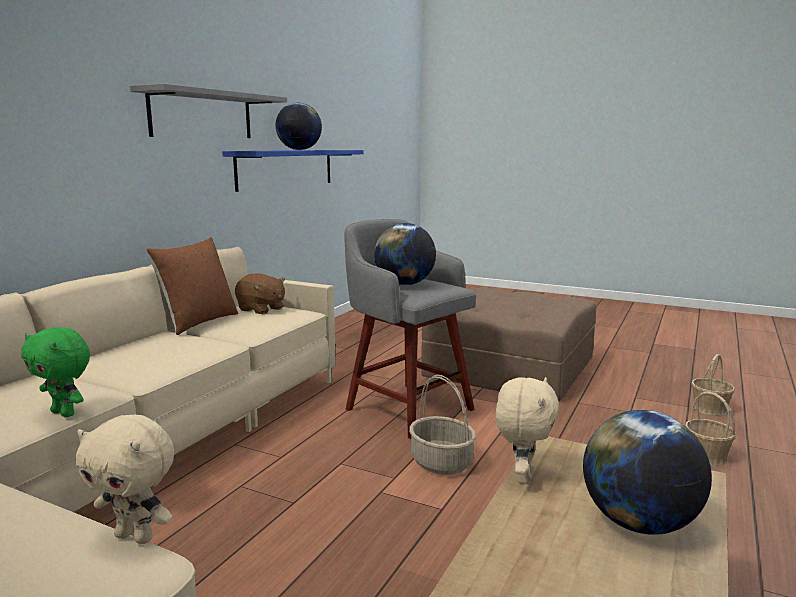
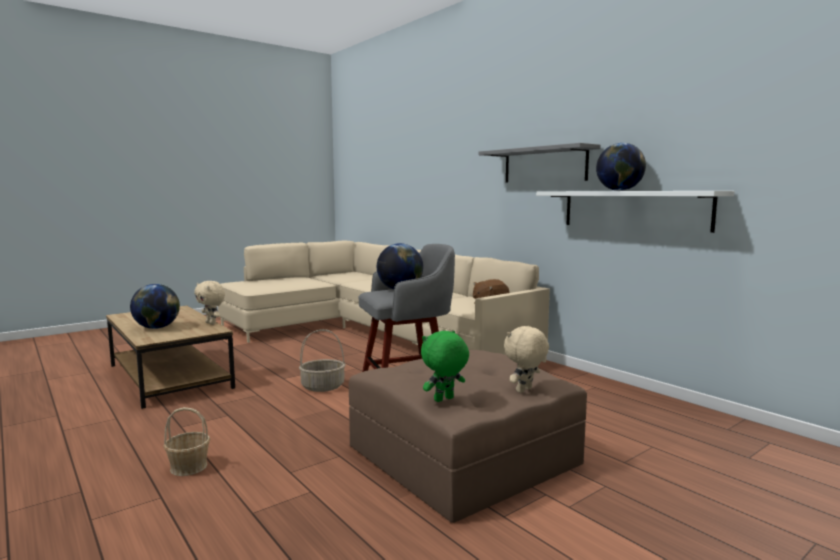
camera: 115 degrees right, 5 degrees down
(65, 413) = (362, 286): green plush toy -> green plush toy (444, 400)
(136, 536) = (267, 291): beige plush toy -> beige plush toy (525, 390)
(198, 322) = (470, 297): brown pillow -> none
(286, 168) = (633, 209): blue shelf -> white shelf
(710, 409) = (228, 524): basket -> none

